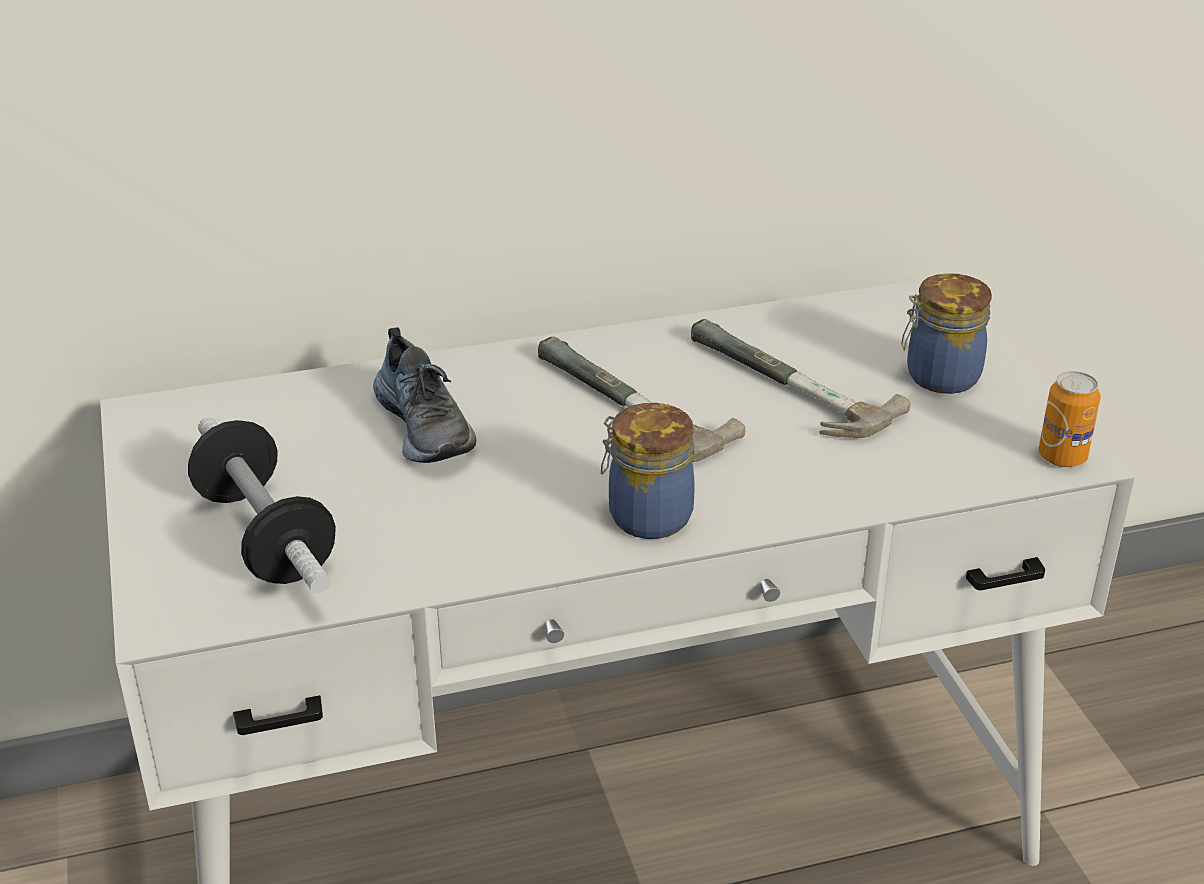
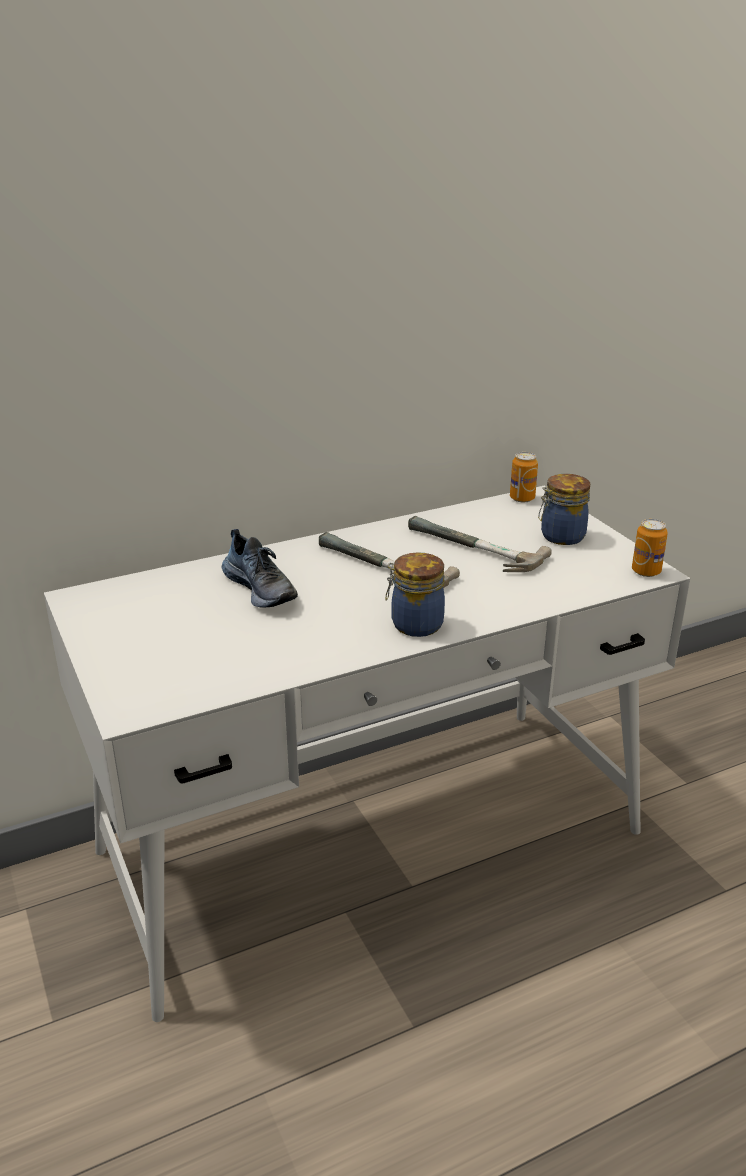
camera: 10 degrees left, 5 degrees down
(265, 537) = (179, 658): dumbbell -> none
(898, 298) = (522, 498): none -> can

